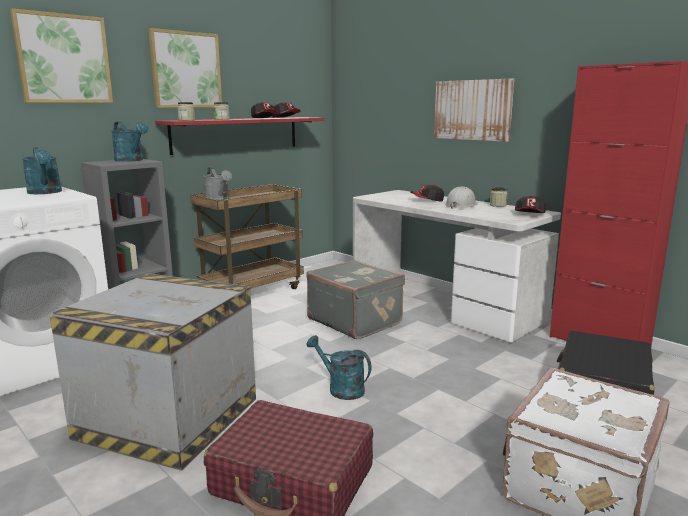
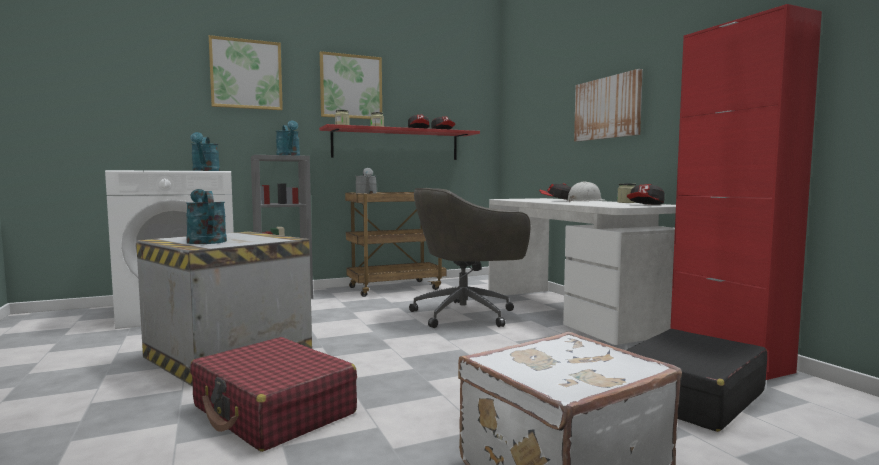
camera: 20 degrees right, 10 degrees down
(341, 388) = (395, 357): turquoise watering can -> turquoise watering can (205, 241)
(355, 321) = (466, 314): grey suitcase -> grey office chair

